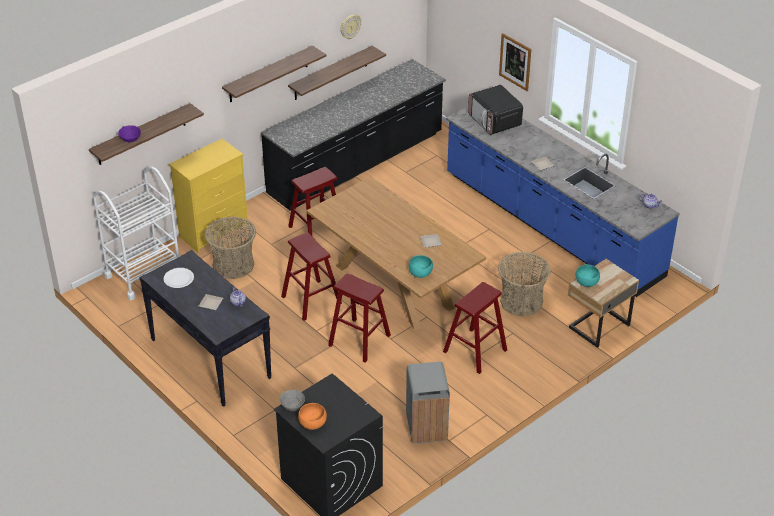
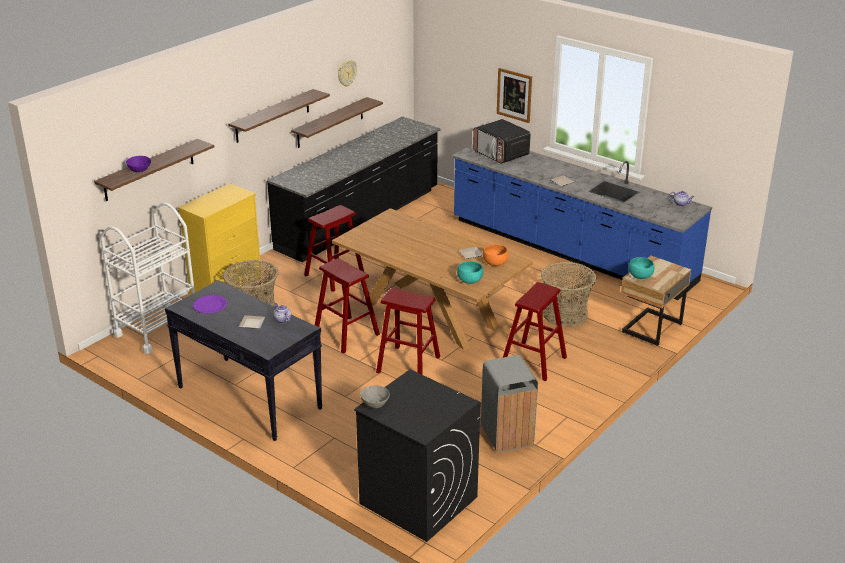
camera: 10 degrees left, 10 degrees down
(178, 279) = (210, 305): white plate -> purple plate
(313, 423) = (404, 417): orange bowl -> orange bowl (495, 263)

